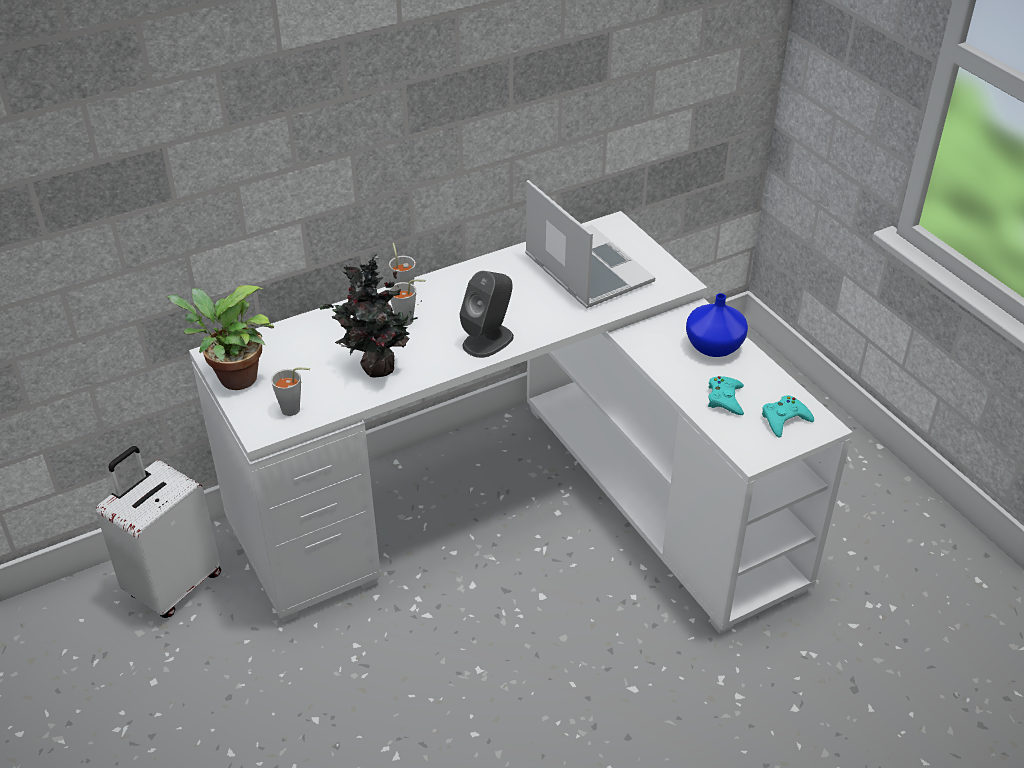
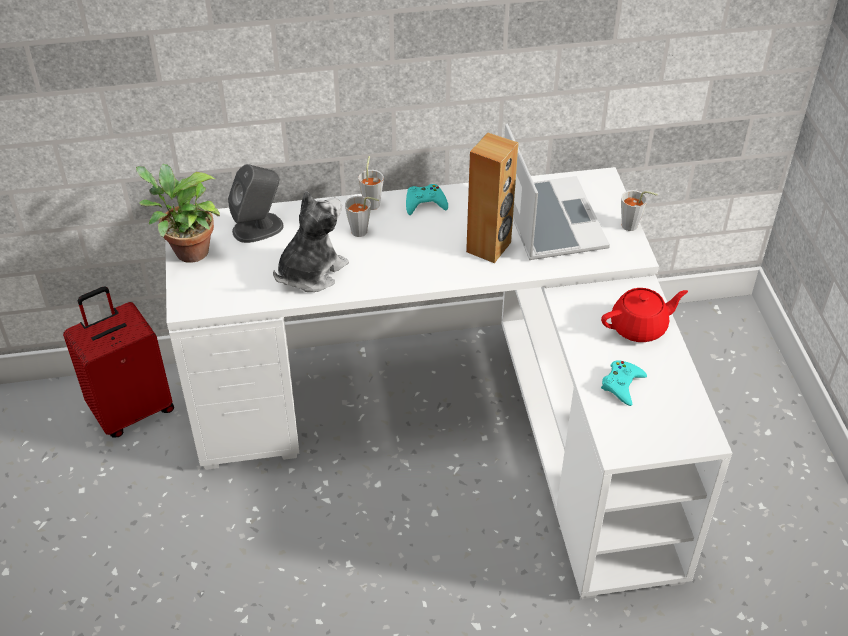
camera: 20 degrees right, 5 degrees up
(173, 585) = (132, 409): white suitcase -> red suitcase
(295, 410) = (224, 293): grey cup -> grey cup (633, 227)
(375, 368) = (311, 272): potted plant -> plush toy
(488, 340) = (424, 269): grey speaker -> grey speaker (258, 228)
(541, 306) = (489, 247): none -> brown speaker
(714, 345) = (639, 327): blue vase -> red teapot
(784, 419) = (669, 421): turquoise game controller -> turquoise game controller (425, 203)

